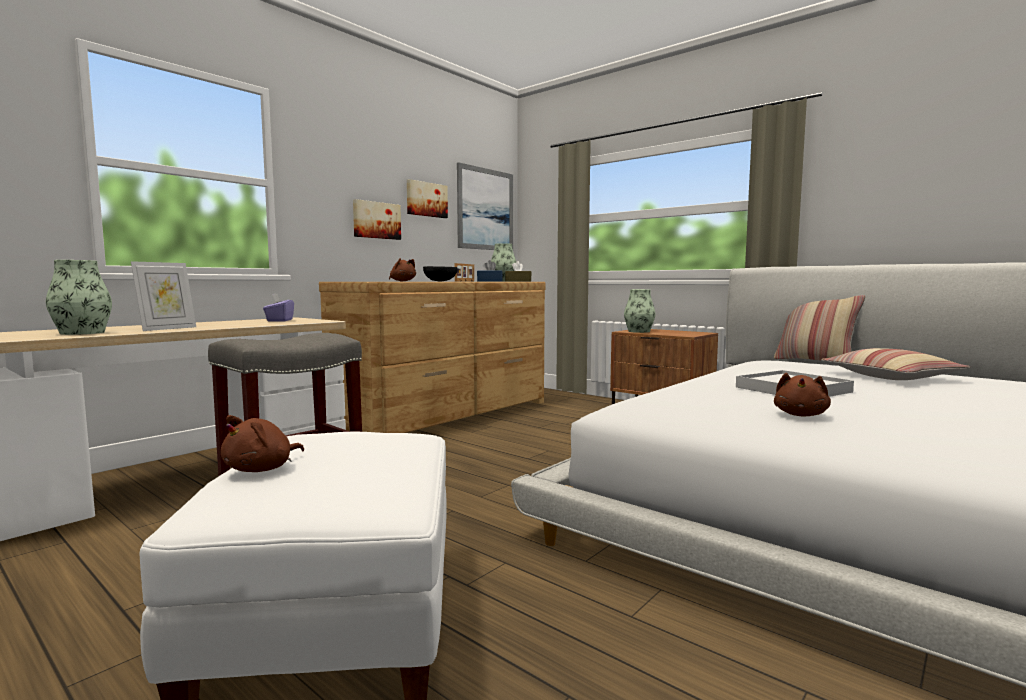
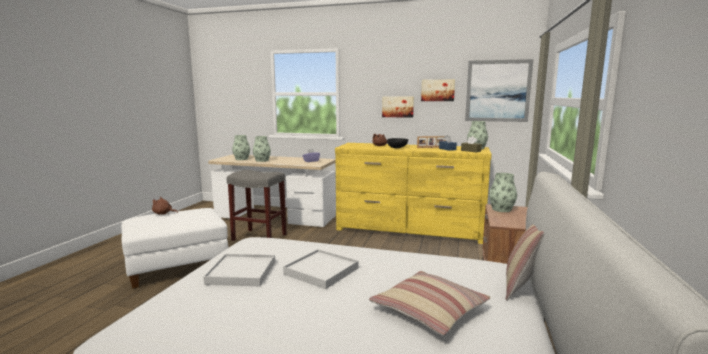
camera: 65 degrees right, 5 degrees up
(167, 328) = (262, 160): picture frame -> vase
(448, 416) = (409, 229): brown dresser -> yellow dresser
(801, 415) = (242, 273): brown plush toy -> white tray

